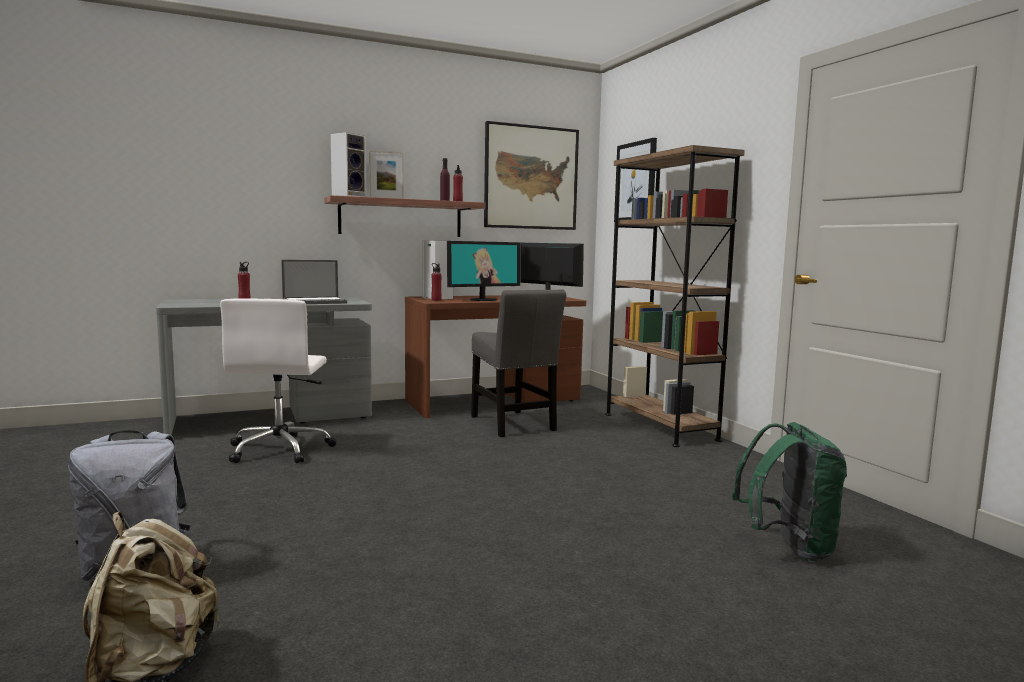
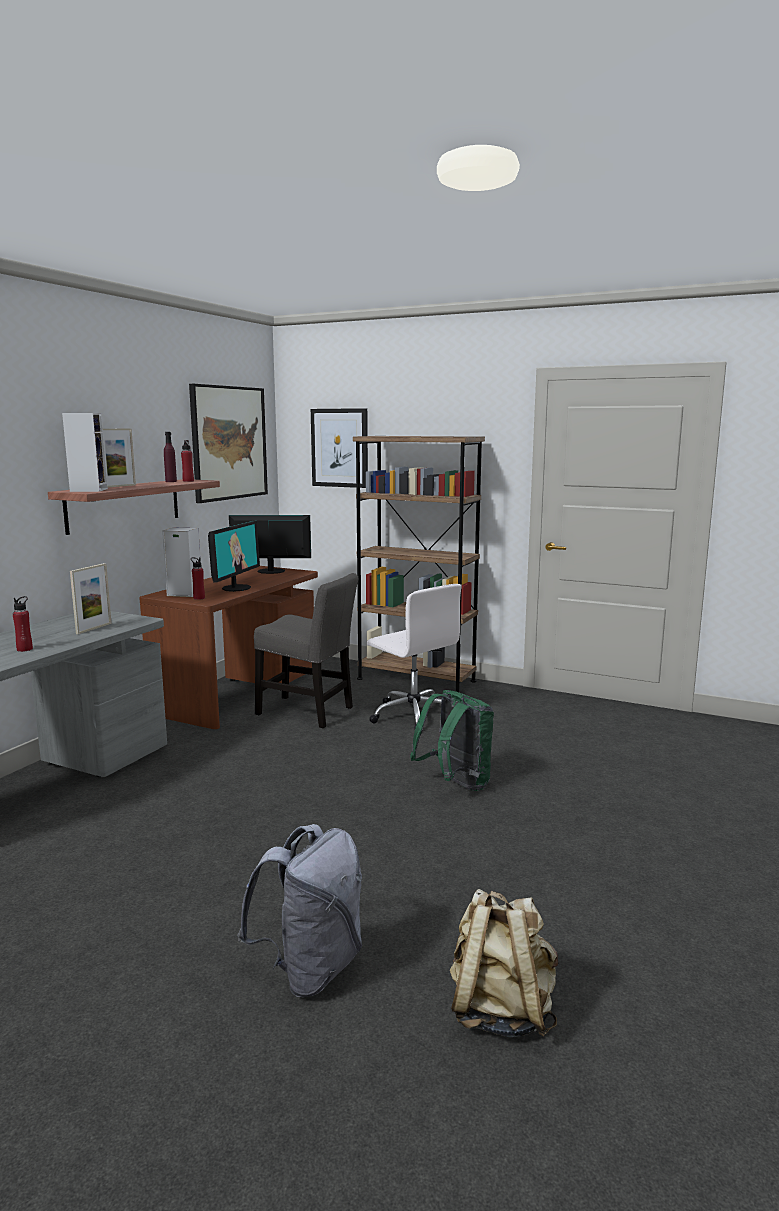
camera: 40 degrees left, 5 degrees up
(280, 449) = (152, 812): white office chair -> white office chair (412, 714)
(315, 302) = (94, 628): laptop -> picture frame
(788, 547) = (636, 751): green backpack -> green backpack (455, 784)

